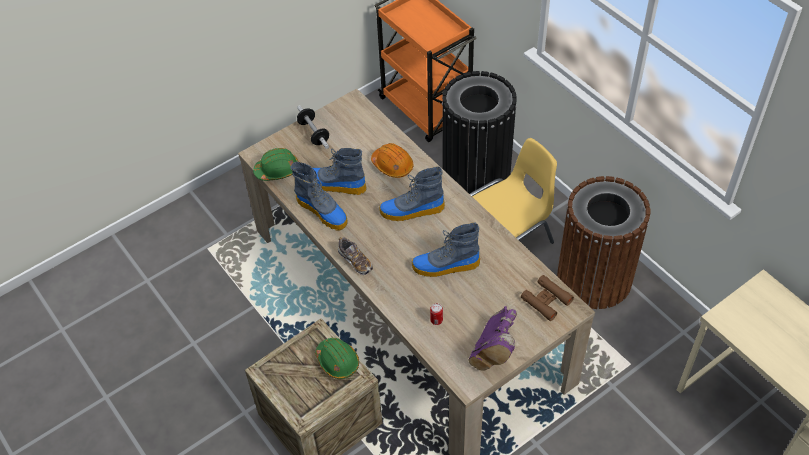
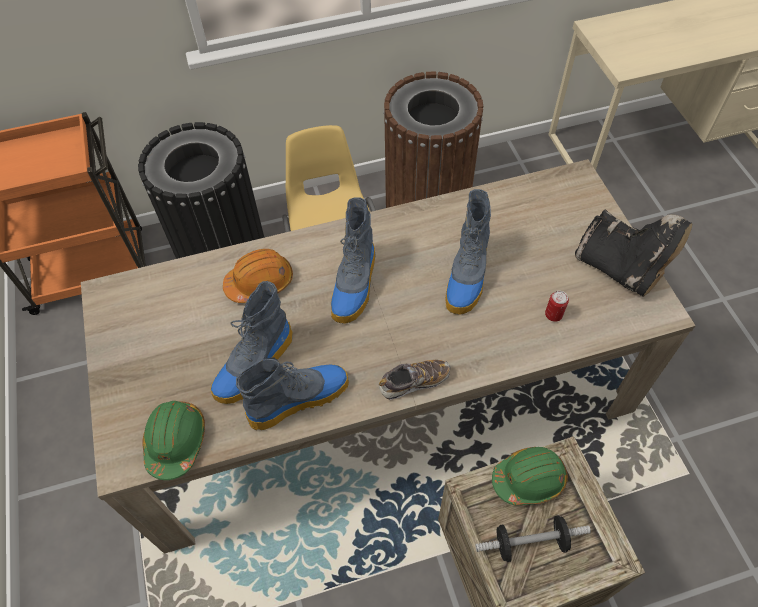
camera: 70 degrees left, 5 degrees up
(313, 133) = (132, 365): dumbbell -> dumbbell (530, 543)
(493, 352) = (621, 270): purple boot -> black boot
(546, 300) = (558, 195): brown binoculars -> none

